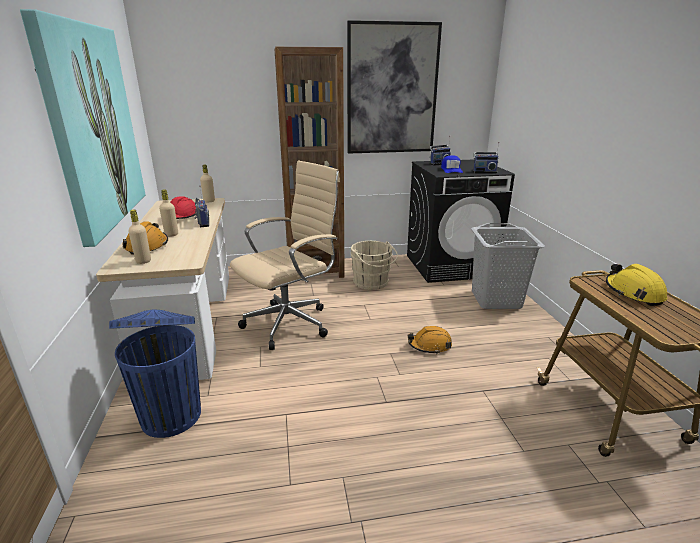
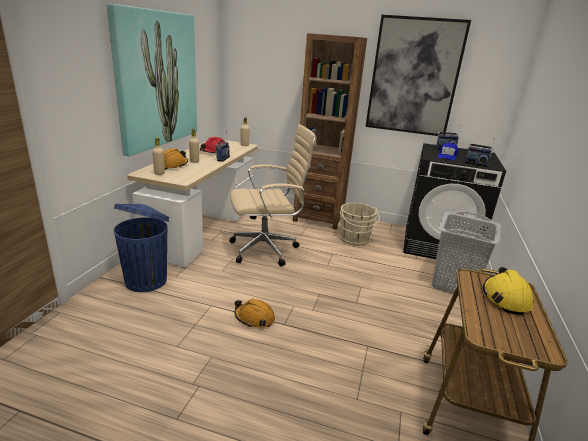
camera: 25 degrees right, 0 degrees up
(430, 346) = (356, 299): orange hard hat -> orange hard hat (254, 318)

